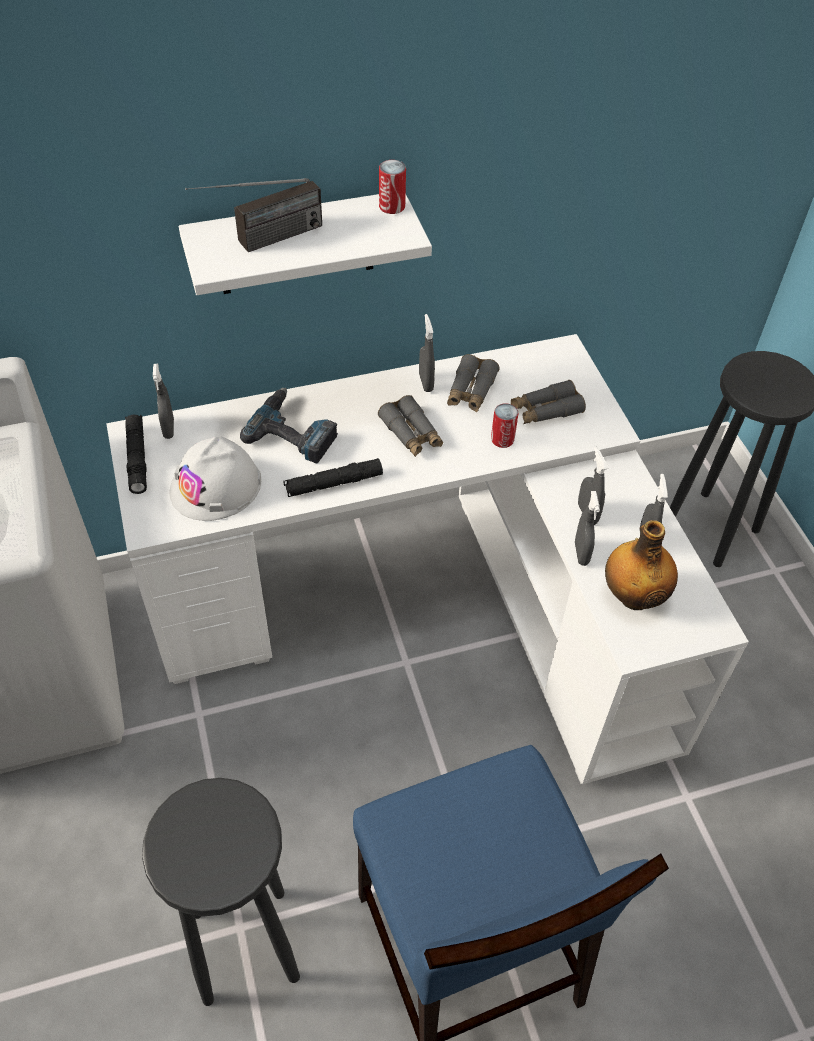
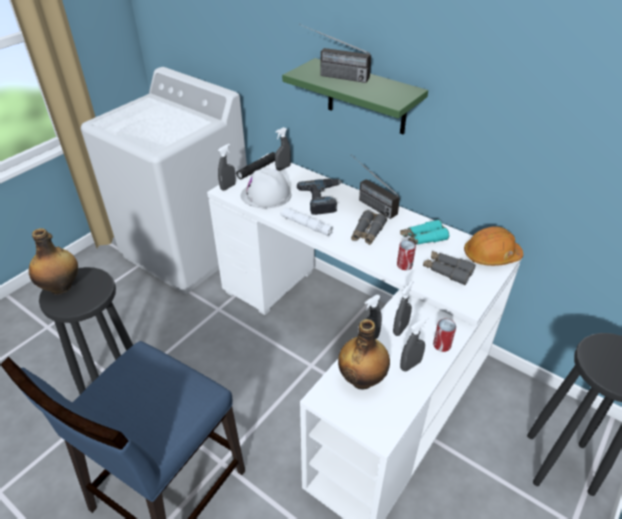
camera: 55 degrees right, 10 degrees down
(183, 860) = (61, 287): none -> bottle
(296, 244) = (366, 97): white shelf -> green shelf
(333, 483) = (306, 225): black flashlight -> white flashlight
(350, 393) = (368, 202): none -> radio
(392, 206) = (409, 91): can -> can (441, 345)
(426, 383) = (407, 221): grey spray bottle -> grey spray bottle (228, 187)
(471, 391) = (423, 238): grey binoculars -> turquoise binoculars
(554, 358) = (491, 256): none -> orange hard hat

